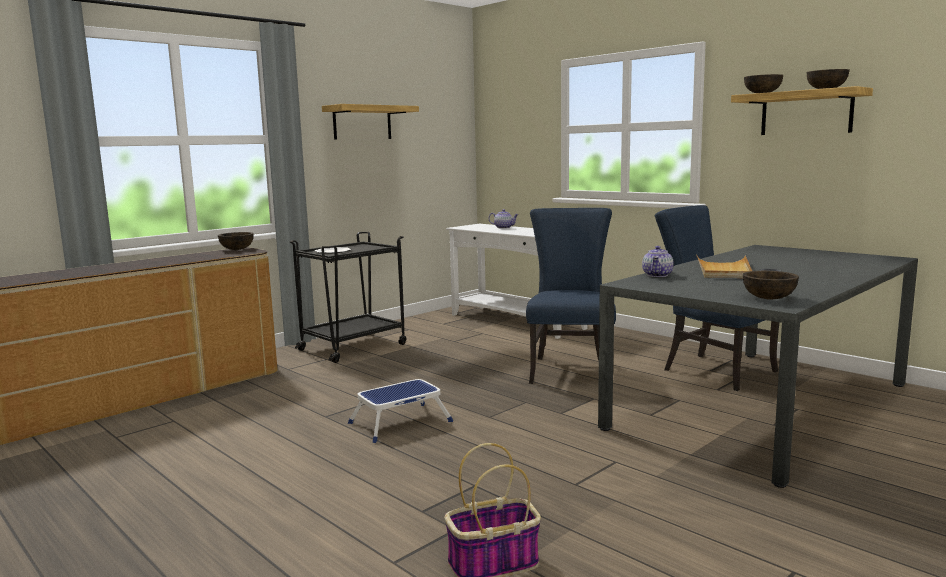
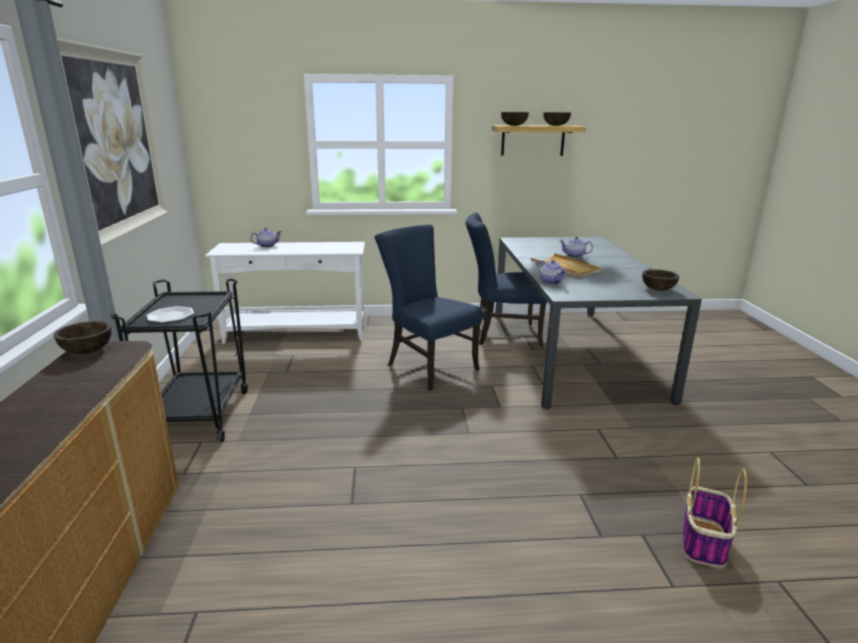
camera: 50 degrees left, 10 degrees up
(362, 123) = (115, 142): shelf -> picture
(400, 422) = (424, 472): blue step ladder -> none
(784, 265) = (574, 256): none -> teapot

